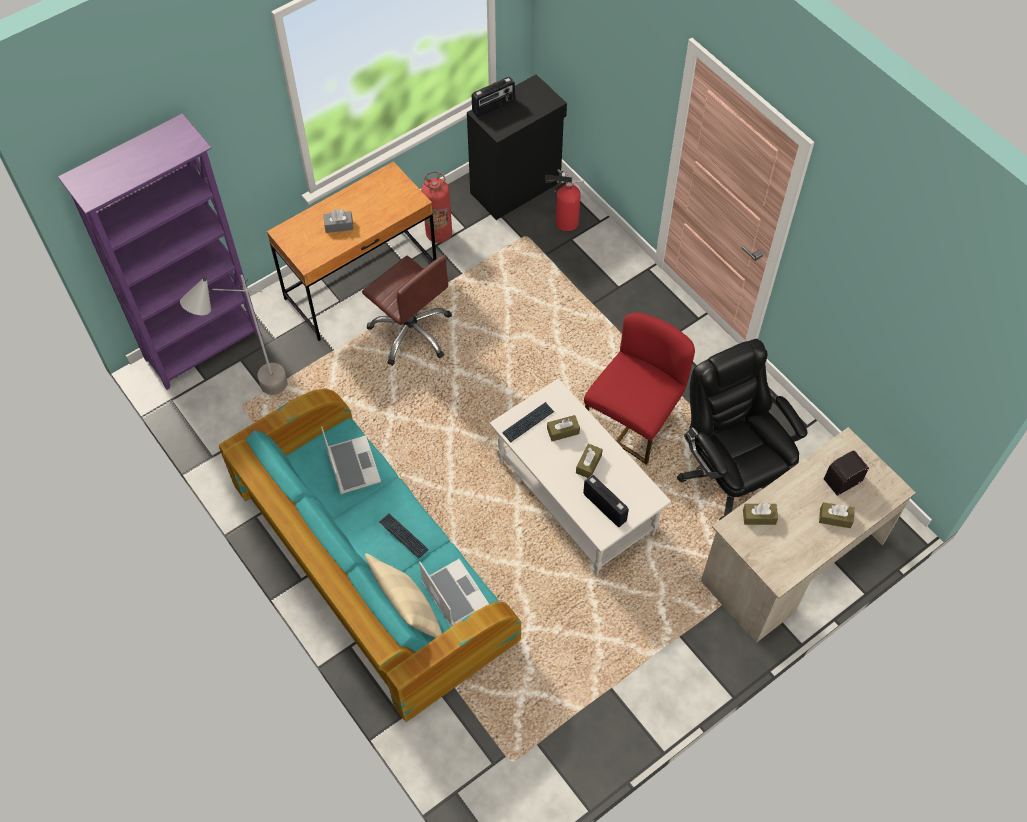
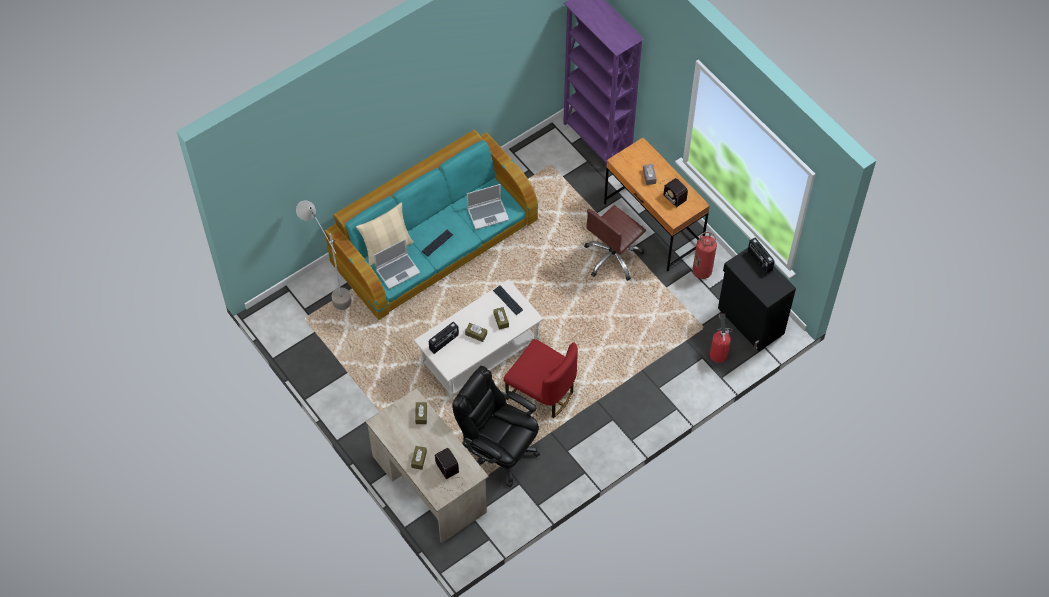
camera: 90 degrees right, 0 degrees up
(256, 397) = (557, 172): grey floor lamp -> grey floor lamp (331, 292)
(368, 202) = (671, 192): none -> radio
(730, 474) = (498, 451): black office chair -> black office chair turned 120 degrees counterclockwise

